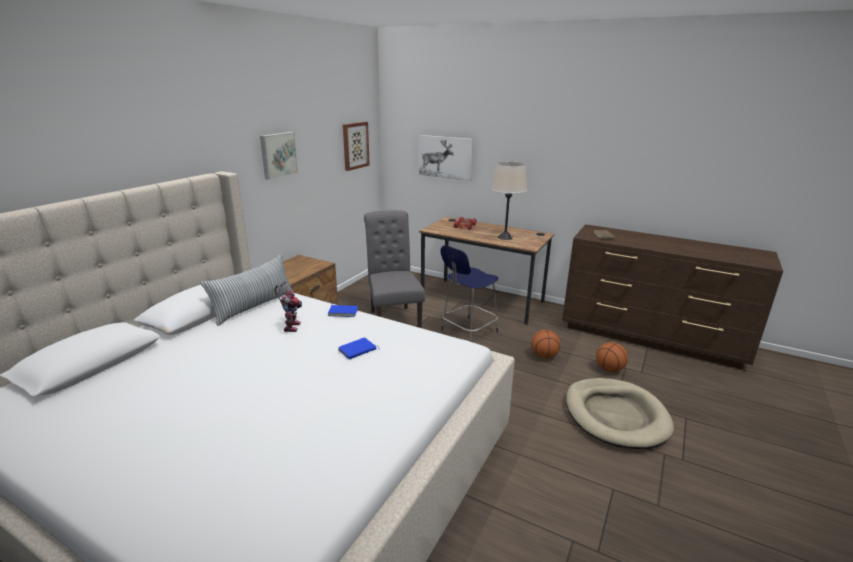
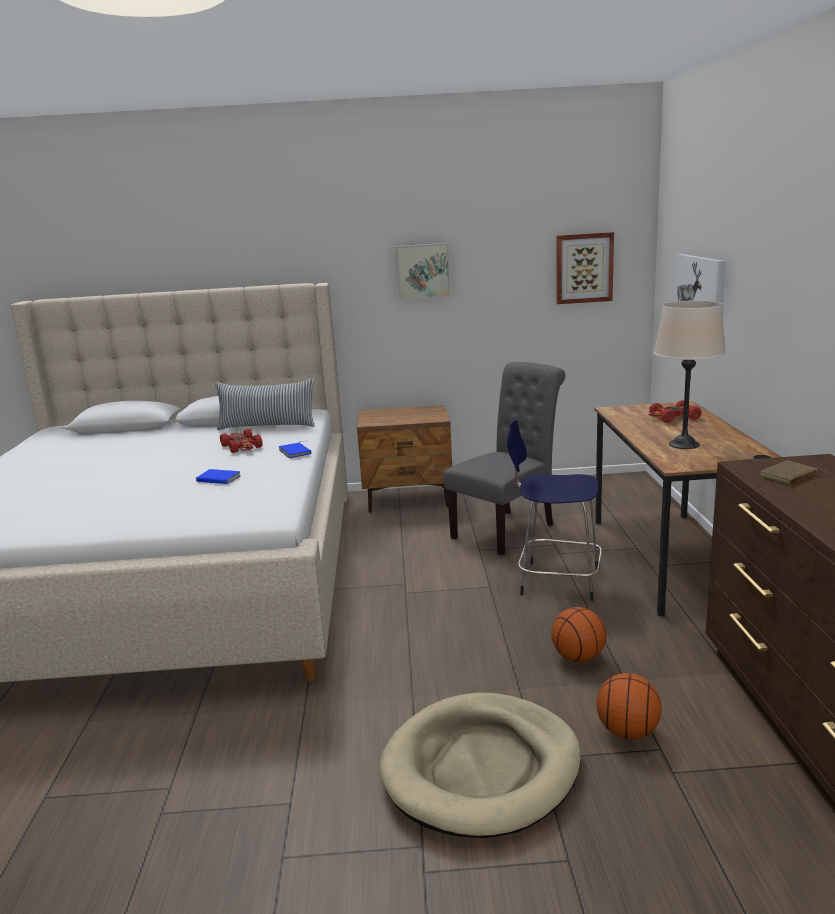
camera: 60 degrees right, 5 degrees down
(291, 326) = (242, 447): toy robot -> red toy car

